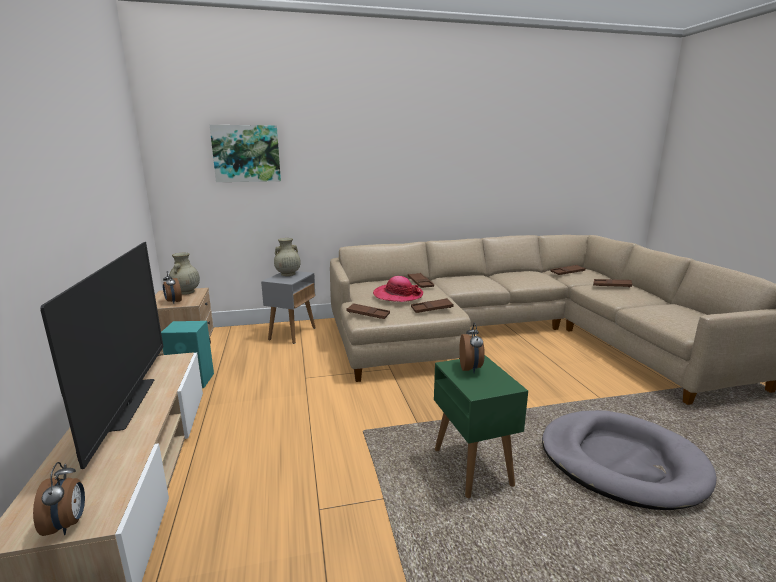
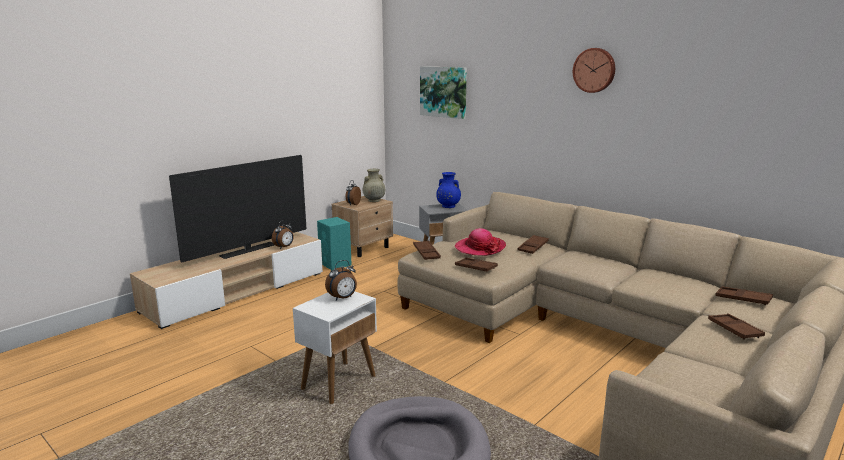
camera: 55 degrees right, 0 degrees up
(67, 524) = (154, 278): alarm clock -> alarm clock (284, 247)
(287, 274) = (448, 206): beige vase -> blue vase
(416, 126) = (594, 70): none -> wall clock
(471, 467) = (339, 382): green side table -> white side table

